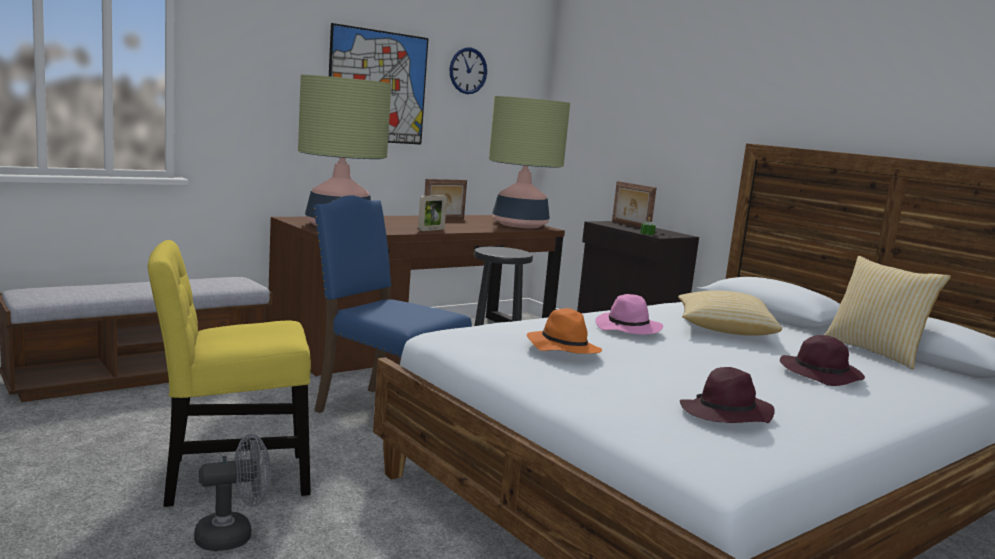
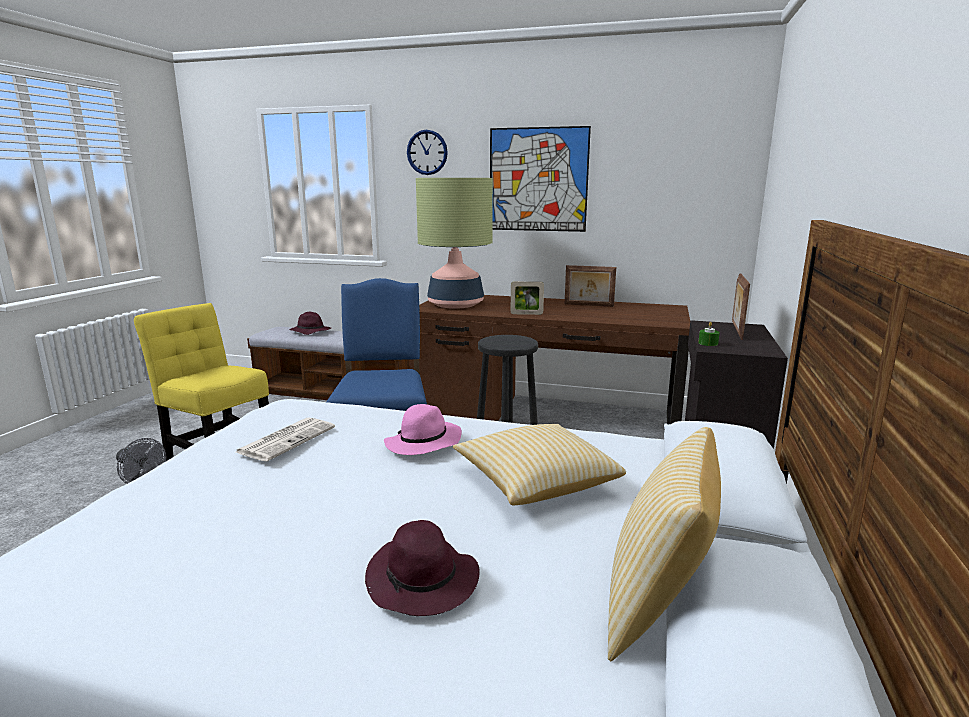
camera: 55 degrees right, 5 degrees up
(468, 70) = (642, 152): wall clock -> wall clock (427, 152)
(519, 225) = (654, 318): table lamp -> none
(562, 348) = (287, 439): orange hat -> newspaper
(725, 415) = (150, 554): purple hat -> purple hat (310, 332)

